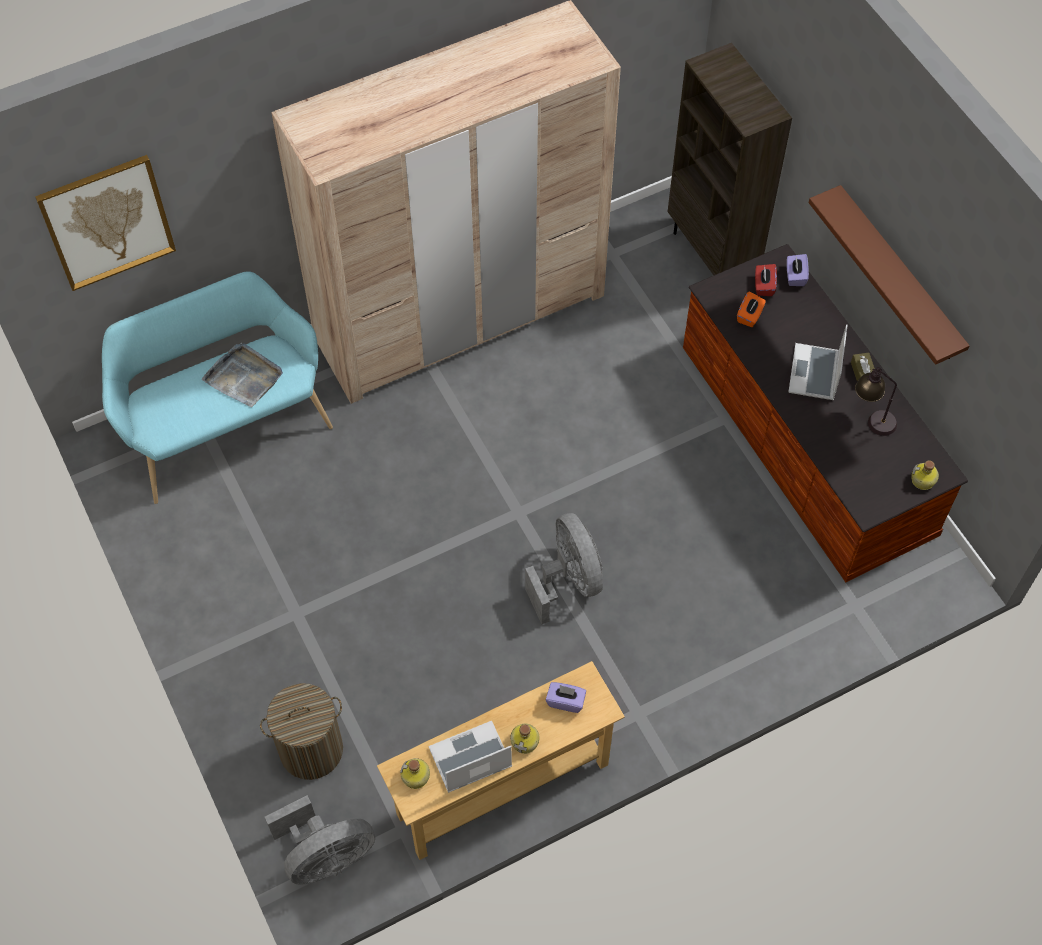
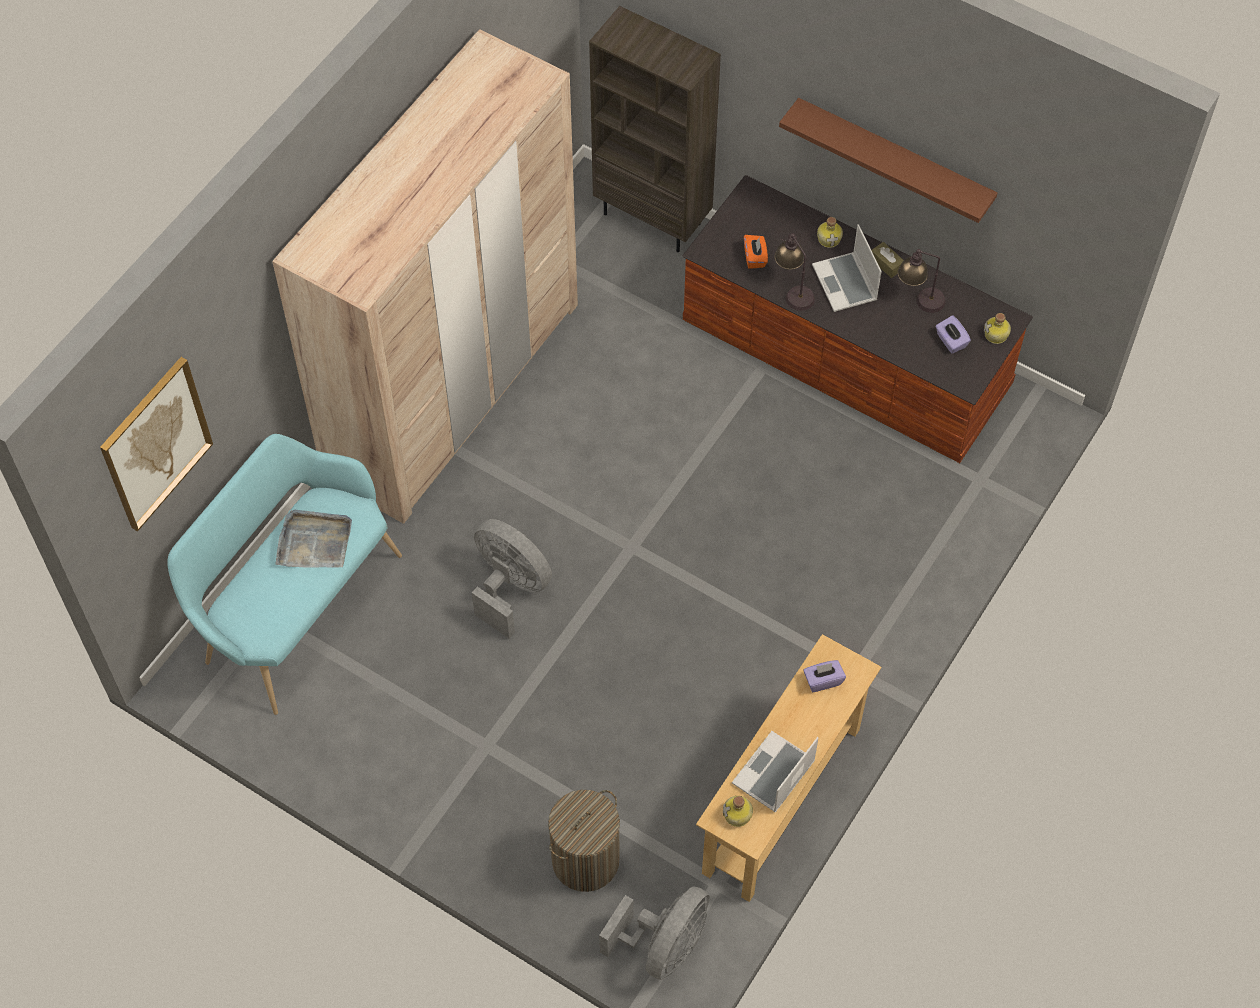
camera: 30 degrees left, 0 degrees up
(525, 741) = (811, 733): bottle -> bottle (829, 238)
(568, 581) = (718, 586): grey fan -> grey fan (510, 587)
(764, 286) = (749, 224): red tissue box -> none
(764, 358) = (793, 291): none -> table lamp
(795, 276) = (771, 202): purple tissue box -> purple tissue box (951, 341)

